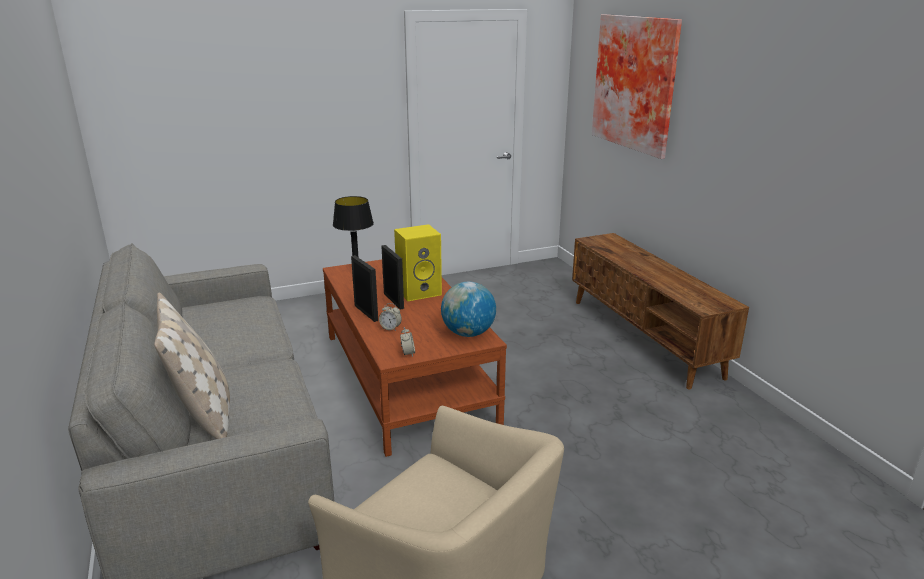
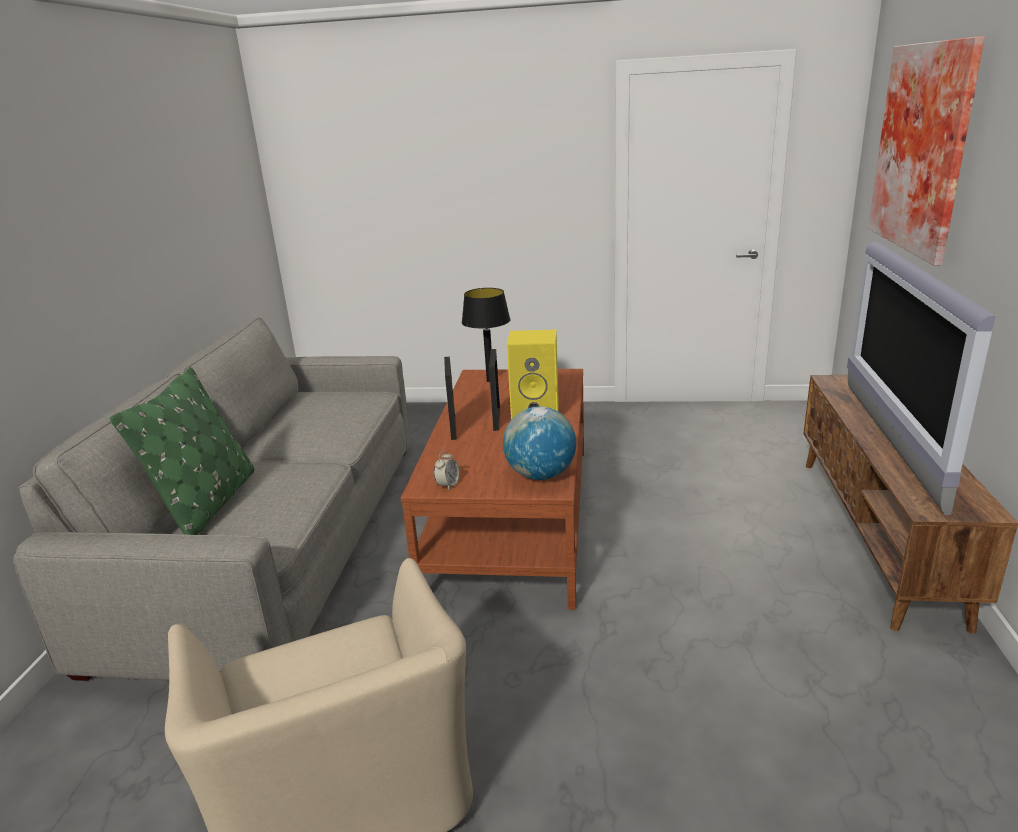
camera: 30 degrees right, 0 degrees up
(203, 413) = (208, 503): beige pillow -> green pillow
(390, 328) = (460, 451): alarm clock -> none
(653, 274) = (887, 441): none -> television

